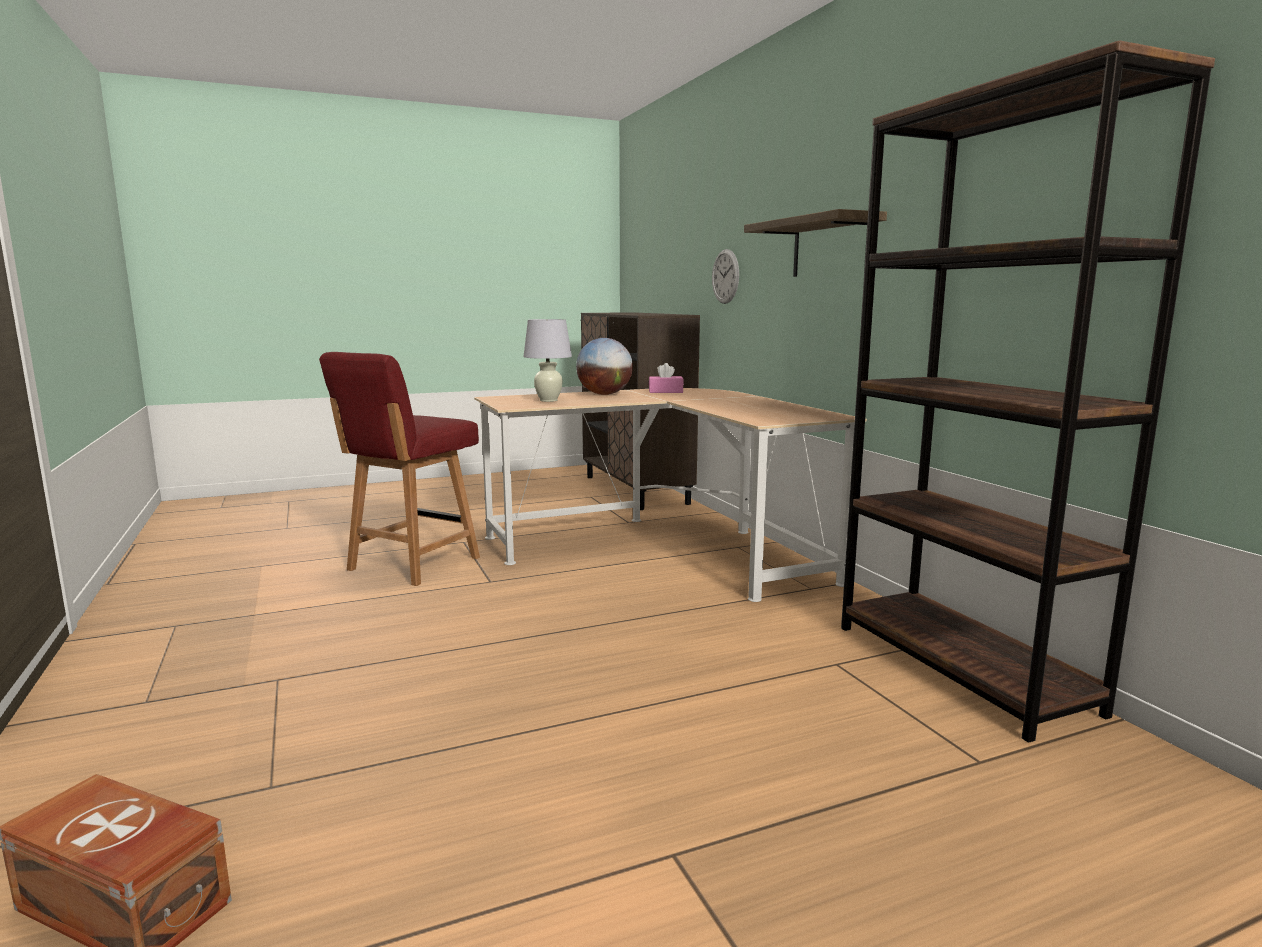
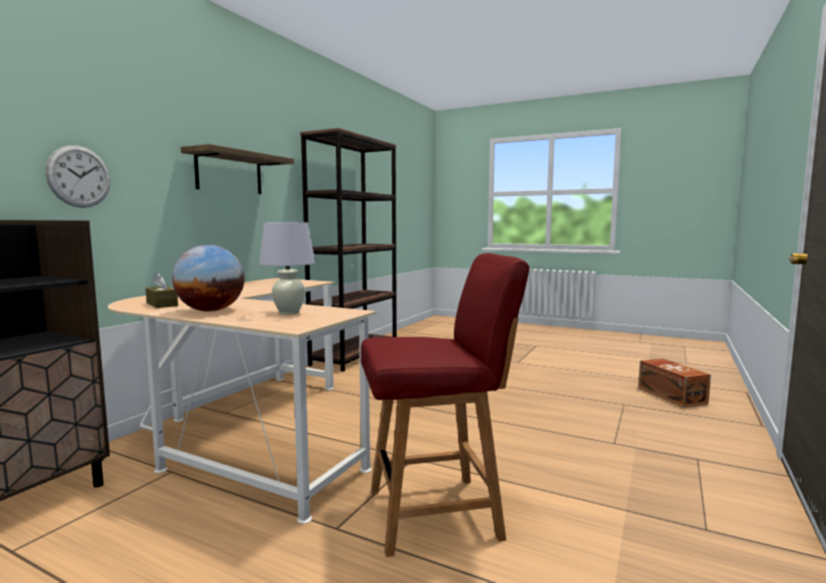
camera: 130 degrees left, 5 degrees down
(665, 391) = (162, 304): pink tissue box -> brown tissue box

